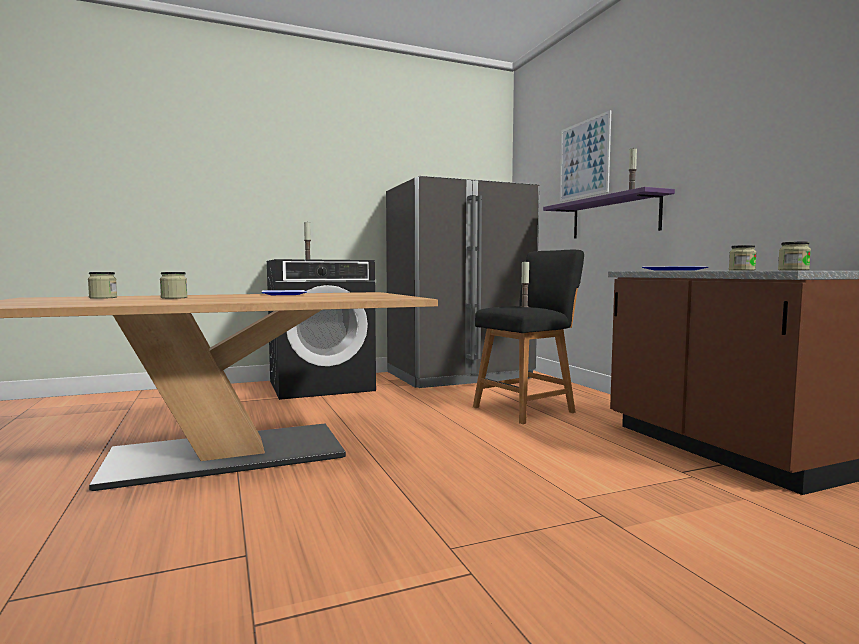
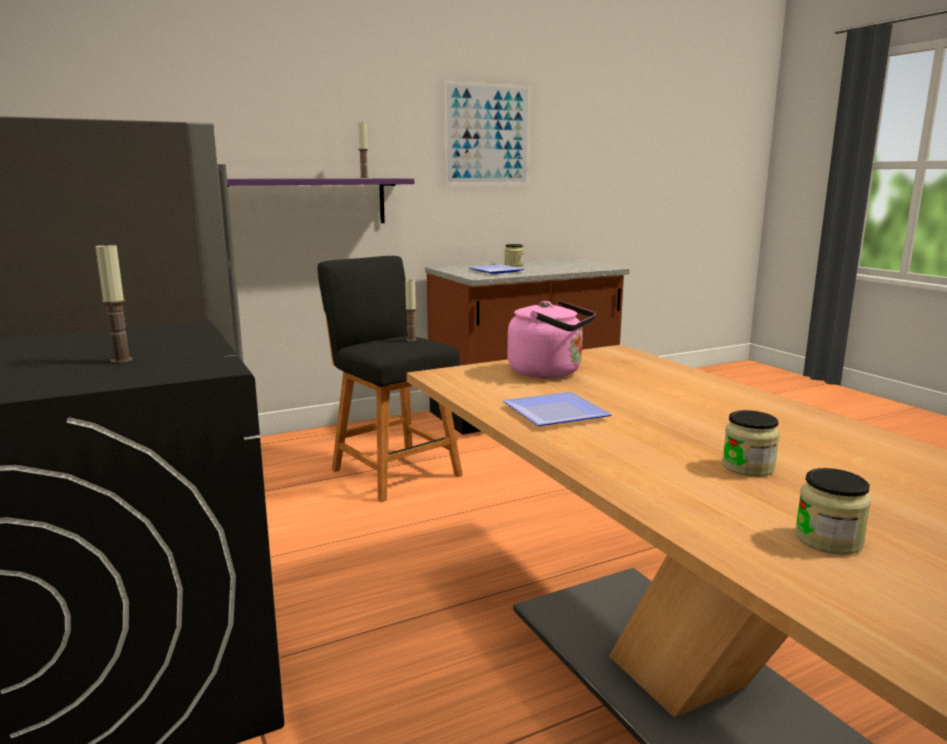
camera: 95 degrees left, 10 degrees up
(360, 295) = (549, 372): none -> pink kettle
(584, 159) = (230, 106): picture -> picture (487, 135)
(793, 270) = (562, 264): jar -> none

